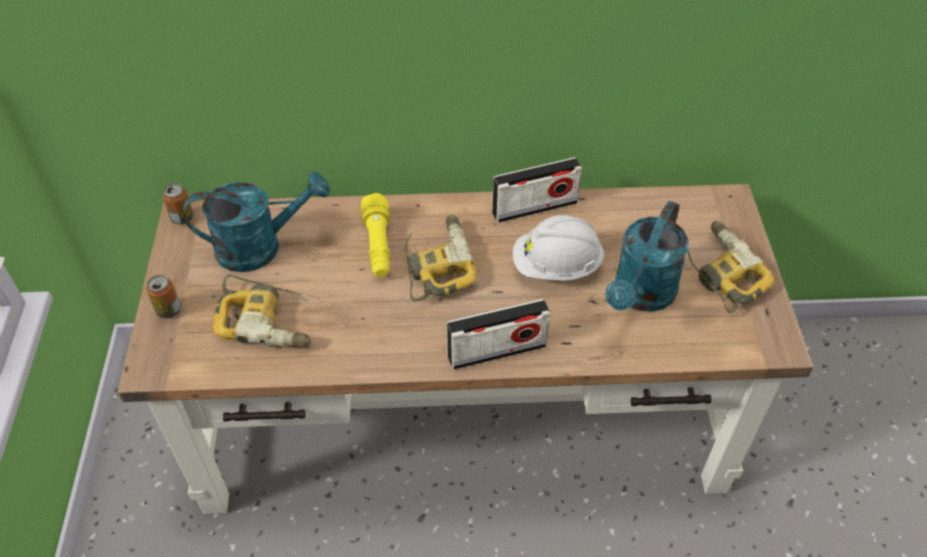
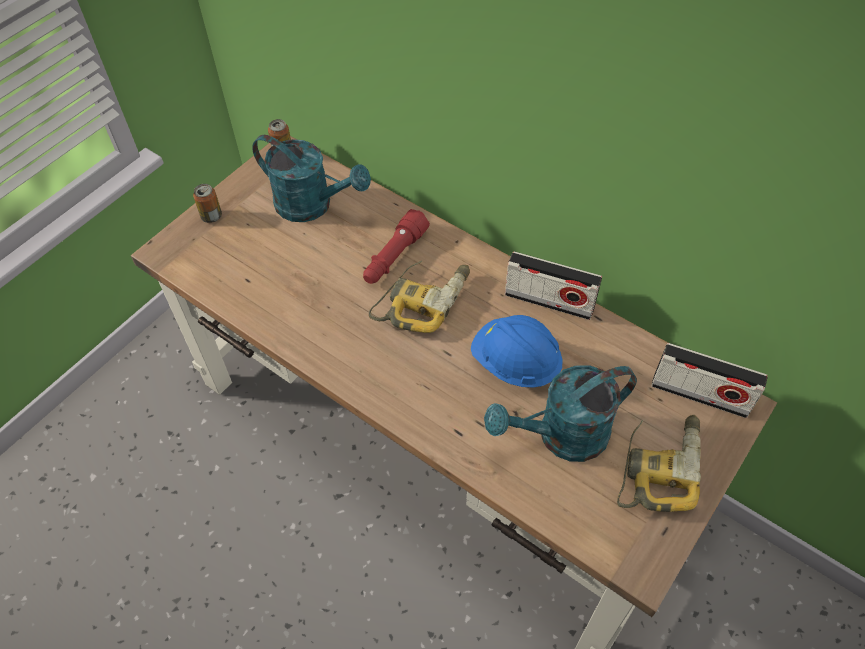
camera: 40 degrees right, 5 degrees up
(267, 320) = (264, 265): power drill -> none
(378, 246) = (394, 257): yellow flashlight -> red flashlight
(497, 351) = (398, 400): radio -> radio (700, 394)
(556, 266) = (515, 363): white hard hat -> blue hard hat

